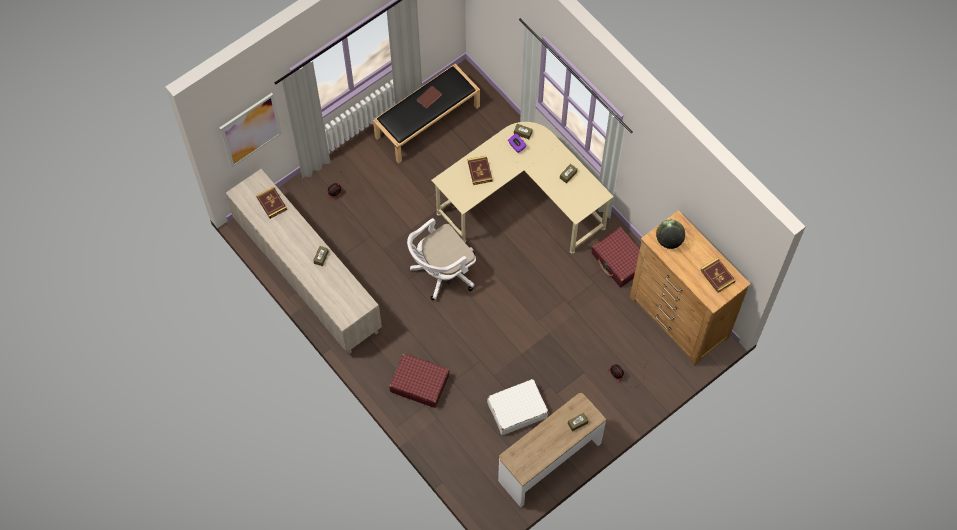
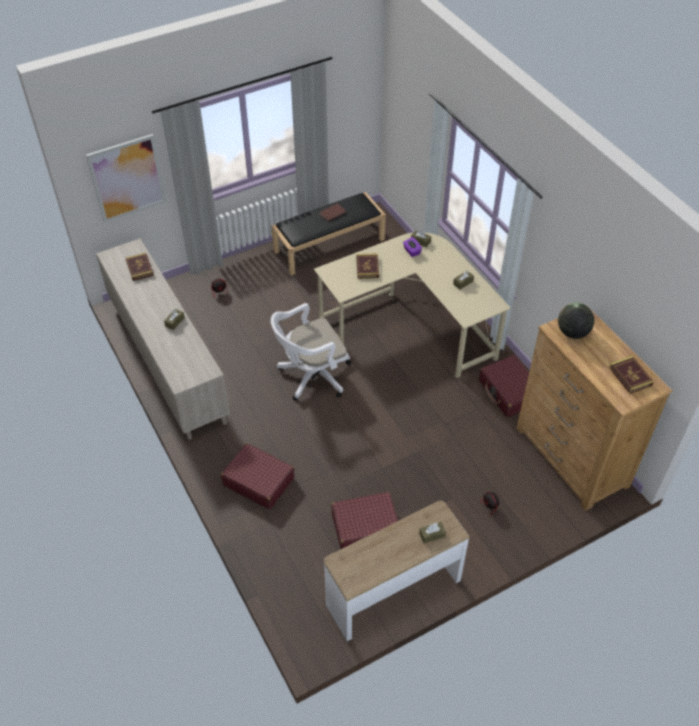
camera: 10 degrees right, 15 degrees down
(517, 410) = (365, 527): white suitcase -> red suitcase

